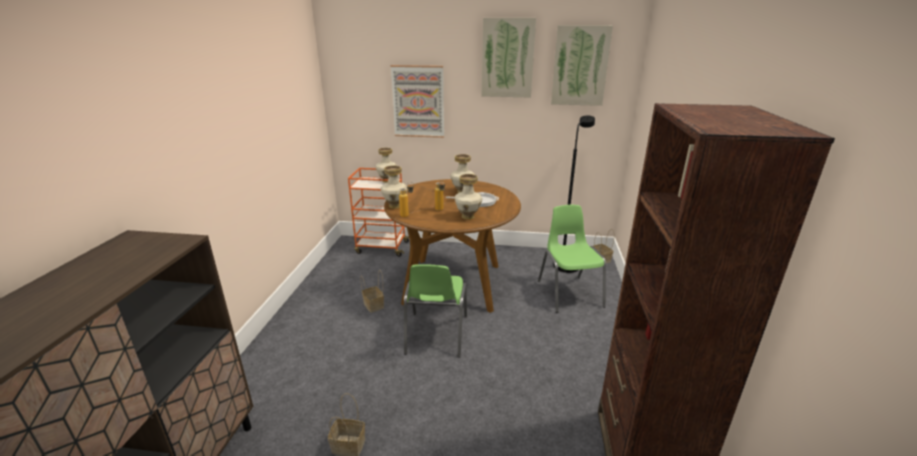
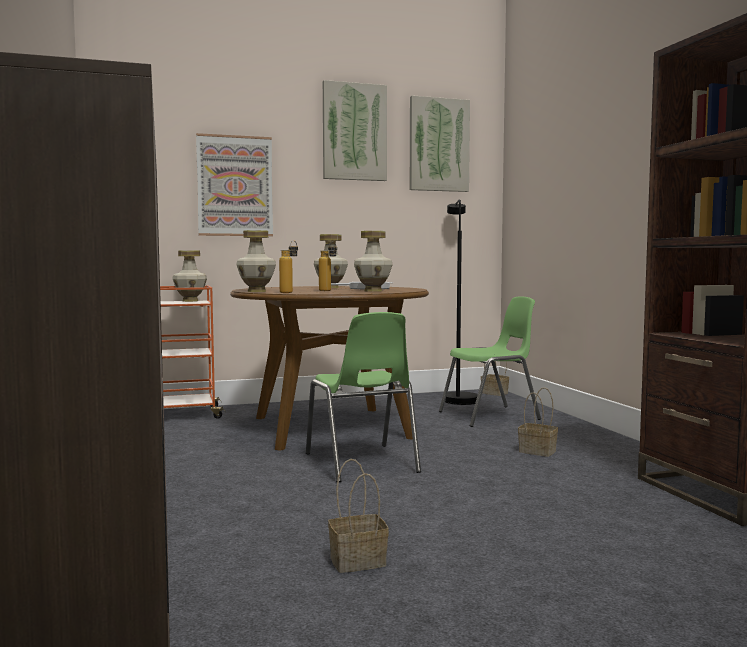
camera: 25 degrees left, 20 degrees down
(374, 306) = (234, 456): basket -> basket (538, 451)
(569, 293) = (491, 416): green chair -> green chair turned 105 degrees clockwise

